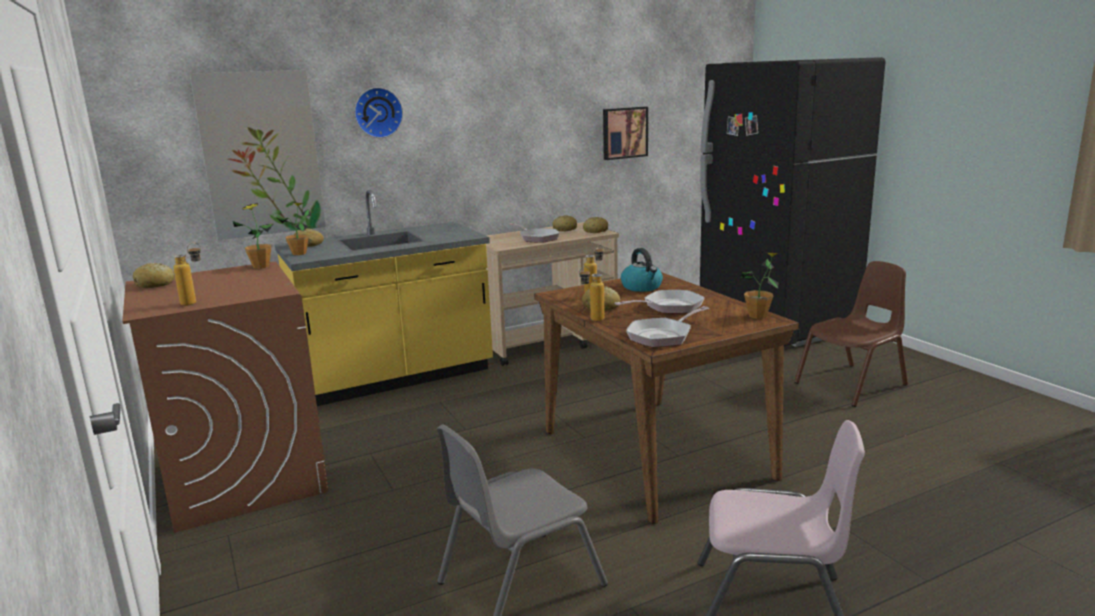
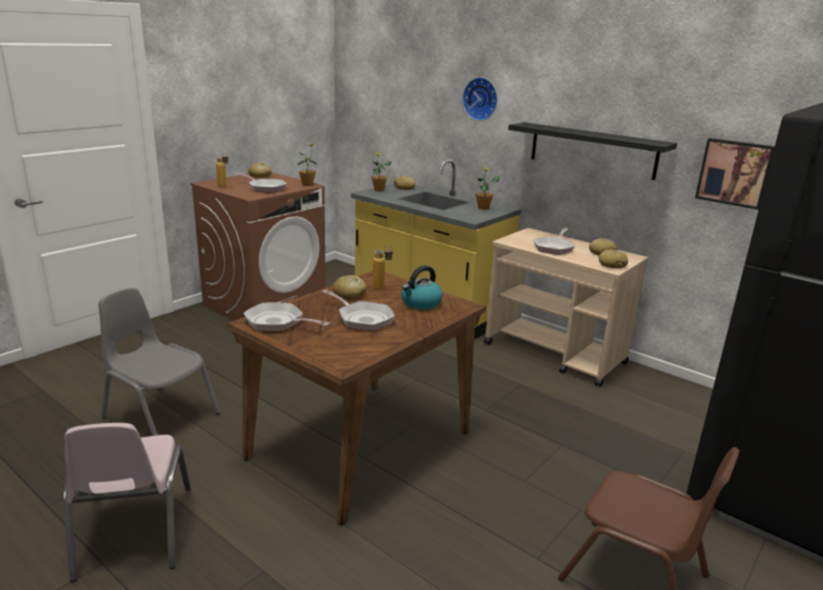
camera: 65 degrees right, 5 degrees up
(243, 284) = (265, 188): none -> frying pan
(261, 154) = (405, 115): picture -> none
(513, 142) = (592, 150): none -> black shelf
(592, 320) = (311, 294): bottle -> none
(757, 316) = (353, 358): potted plant -> potted plant (483, 208)

